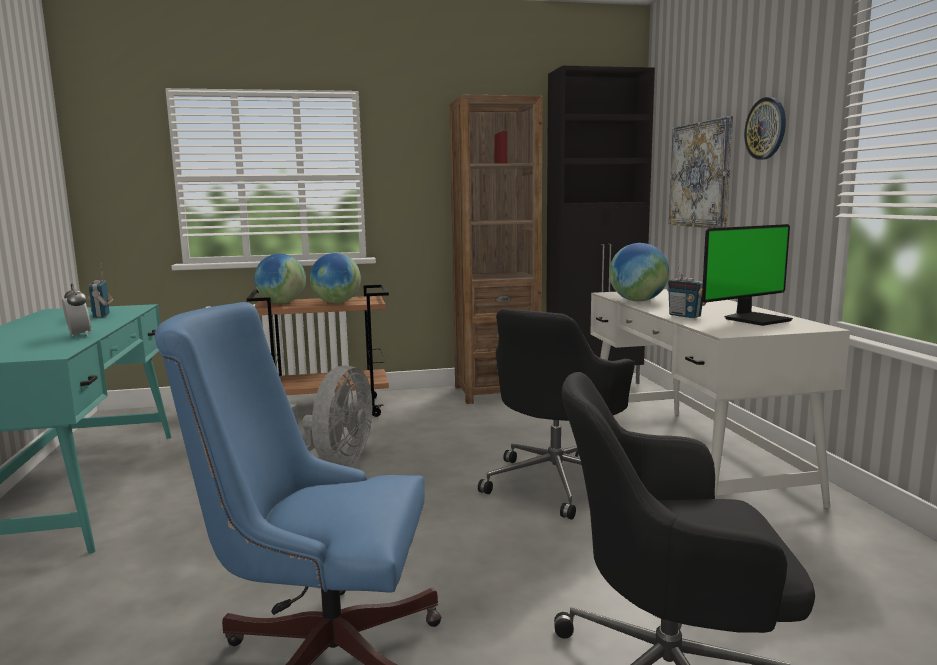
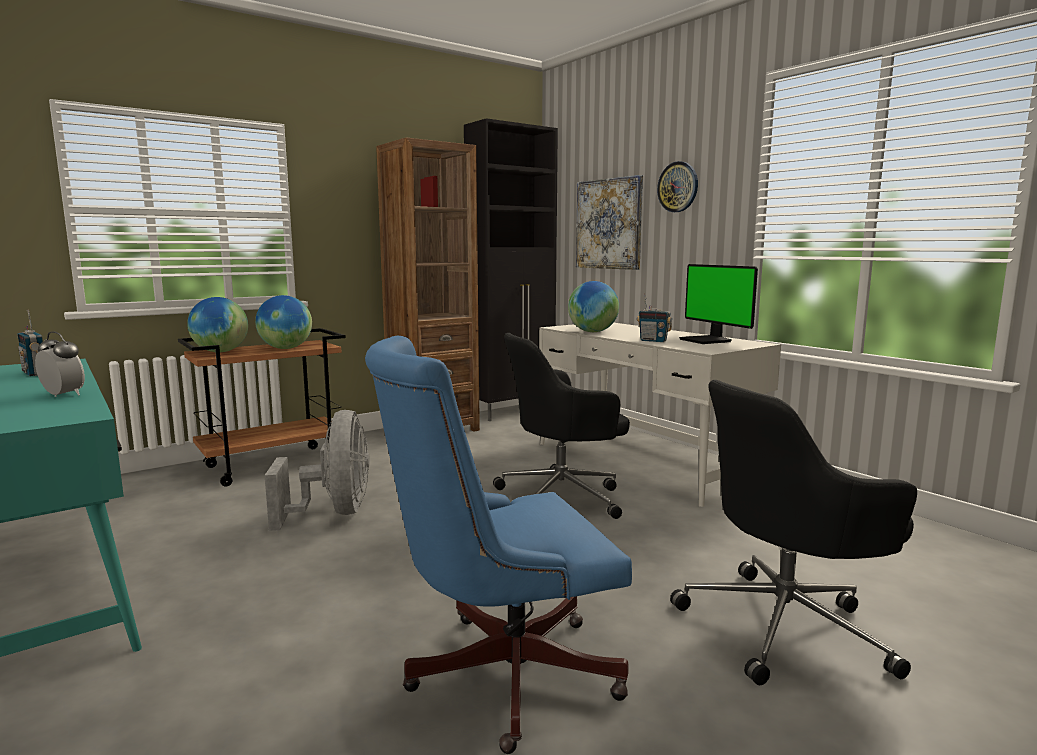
camera: 25 degrees left, 0 degrees up
(557, 482) = (563, 497): black office chair -> black office chair turned 60 degrees clockwise
(755, 319) = (707, 340): monitor -> monitor turned 120 degrees clockwise

